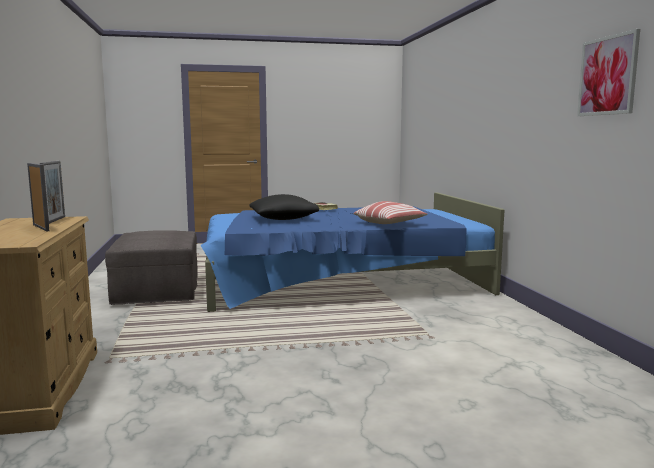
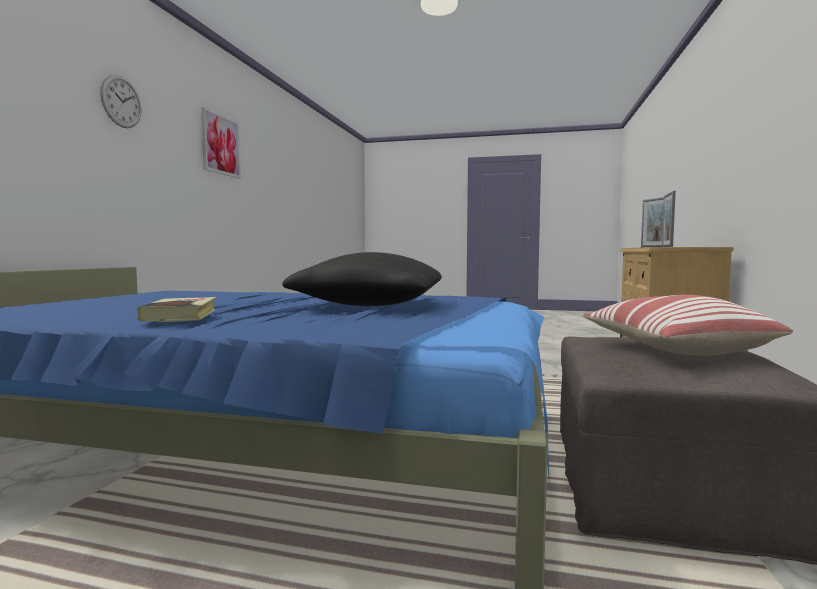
camera: 155 degrees left, 5 degrees down
(390, 224) = (247, 293): pillow -> pillow (675, 349)
(521, 83) = (121, 101): none -> wall clock

